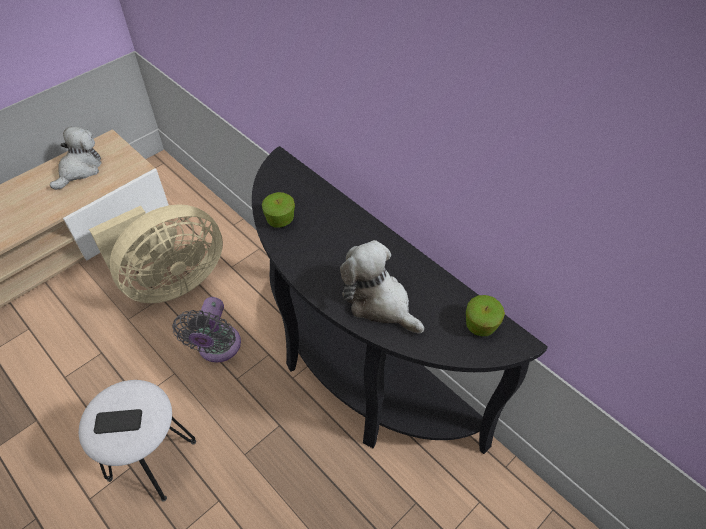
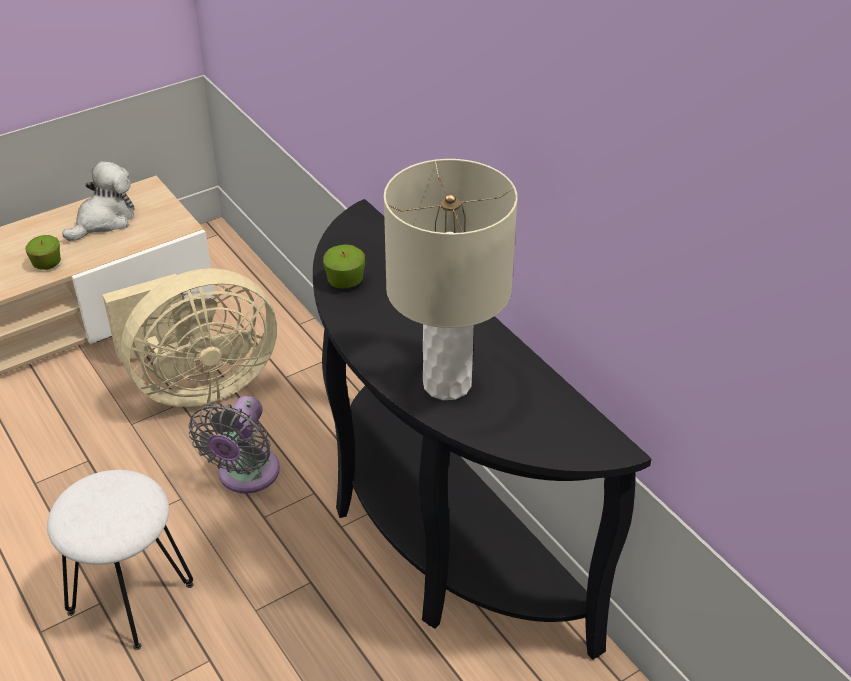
camera: 10 degrees right, 10 degrees down
(118, 421) = (99, 511): phone -> none
(379, 302) = (447, 384): plush toy -> beige table lamp
(481, 325) = (571, 425): apple -> apple (47, 264)

